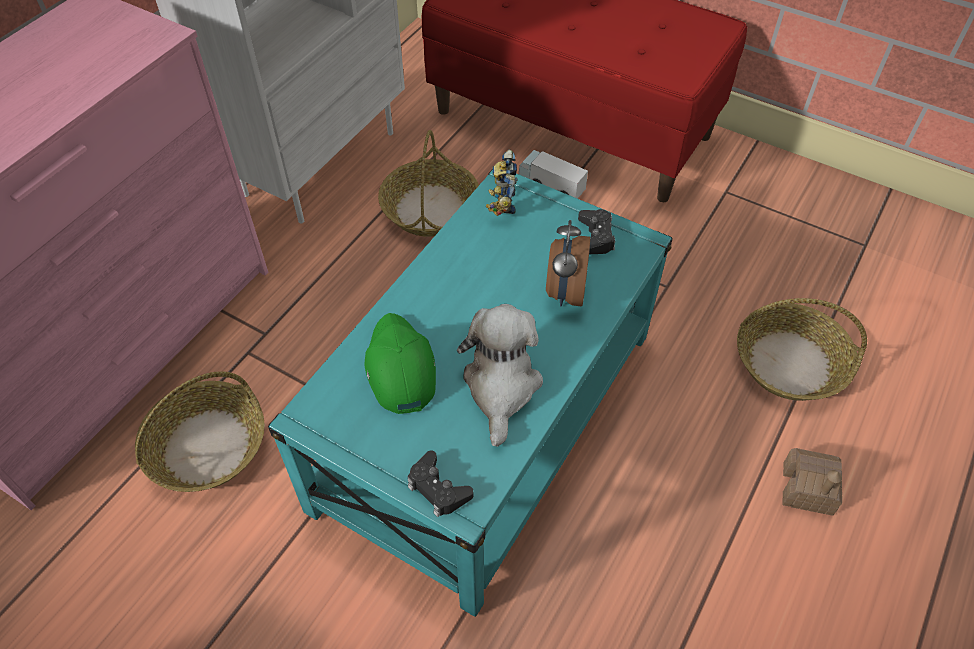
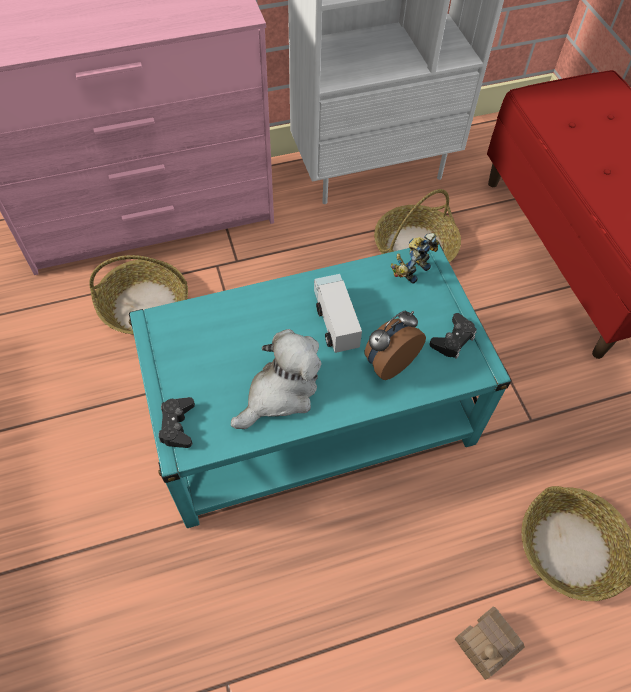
camera: 40 degrees right, 5 degrees up
(399, 368) = (233, 333): green cap -> none
(551, 185) = (518, 287): toy truck -> toy truck (335, 320)

